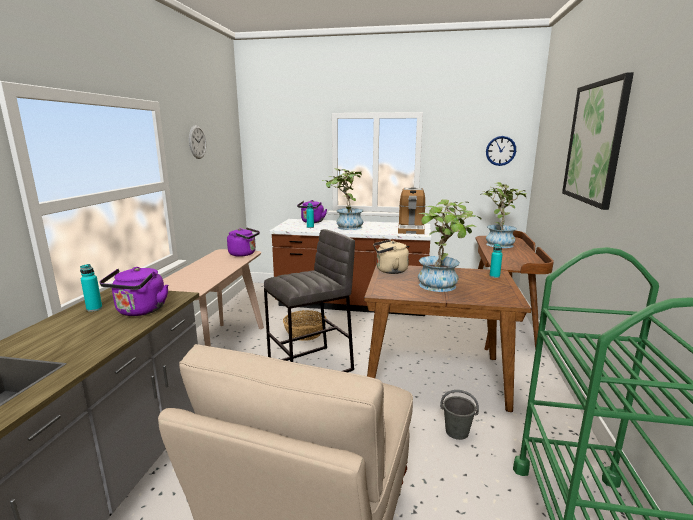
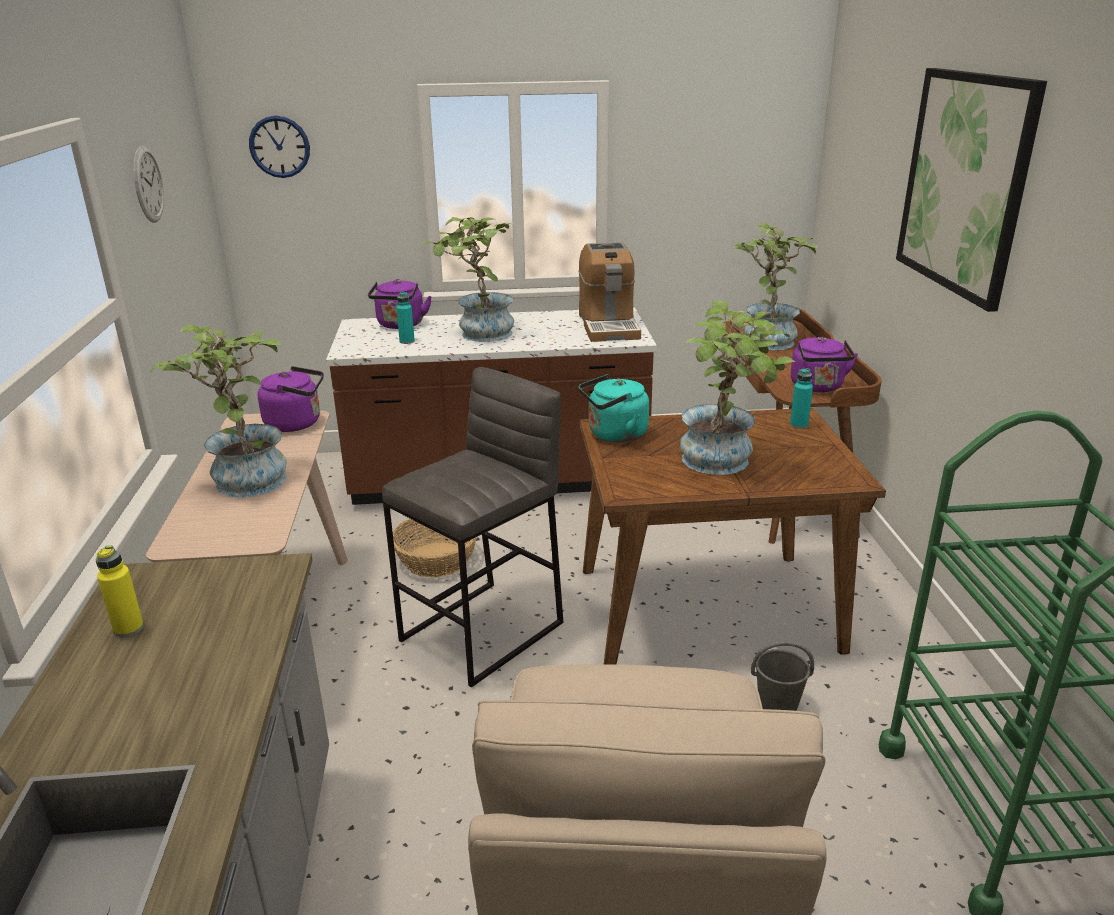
camera: 15 degrees left, 10 degrees up
(94, 309) = (128, 628): turquoise bottle -> yellow bottle
(140, 311) = (231, 619): purple kettle -> purple kettle (818, 387)
(205, 270) = (244, 477): none -> potted plant
(389, 271) = (614, 435): beige kettle -> turquoise kettle
(500, 151) = (758, 156): wall clock -> wall clock (279, 147)

